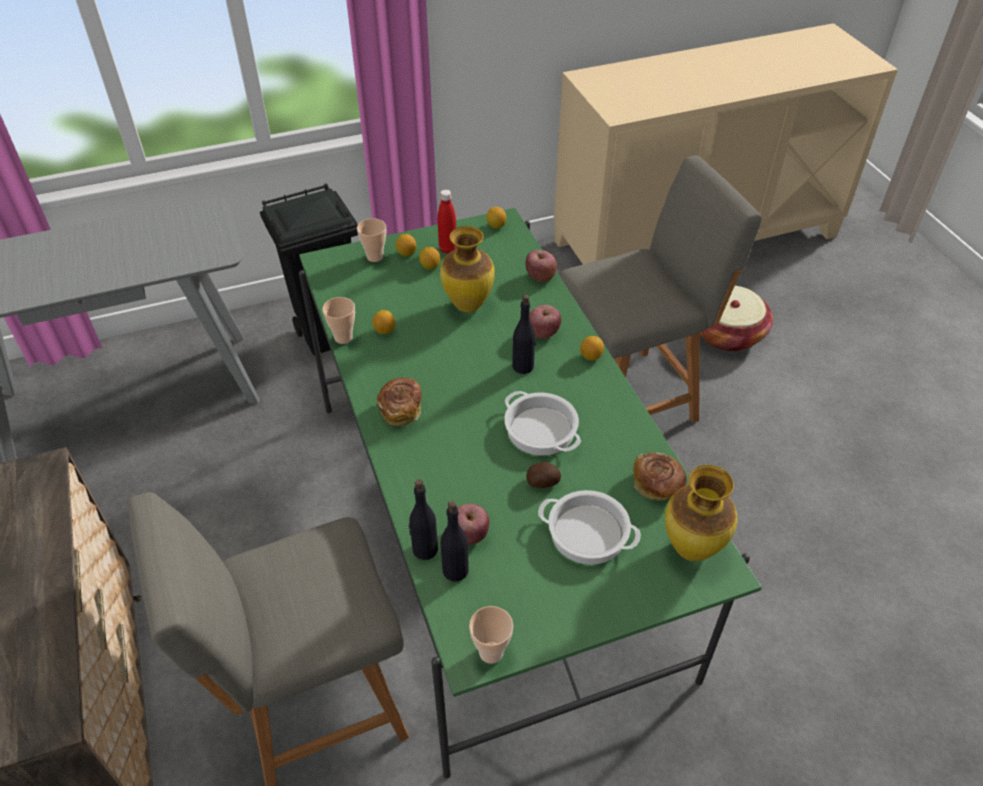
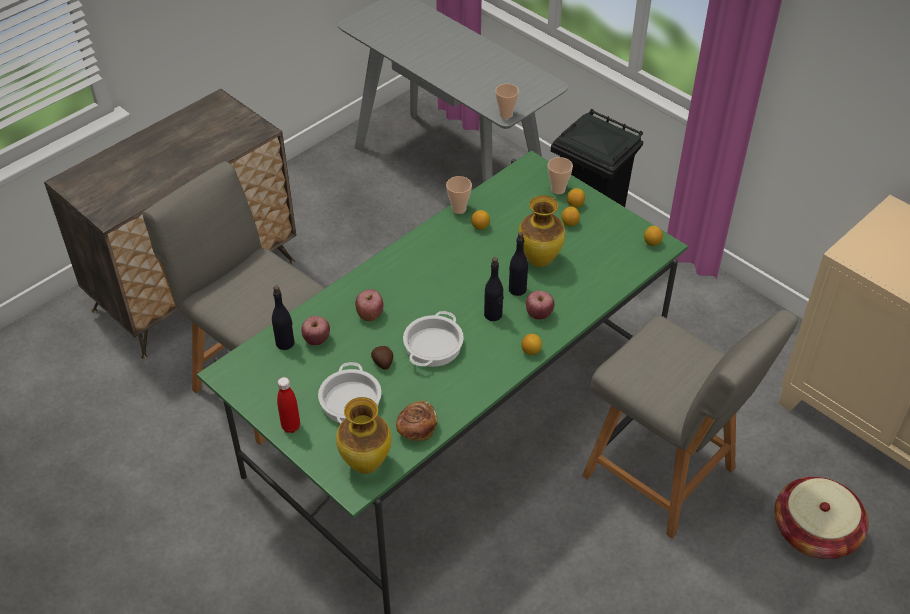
camera: 65 degrees right, 0 degrees up
(401, 409) = (408, 265): bread -> none
(424, 549) = (294, 322): black bottle -> black bottle (517, 289)
(448, 249) = (599, 225): red bottle -> red bottle (291, 426)
(491, 652) = (232, 381): cup -> cup (506, 114)
(540, 277) = (606, 291): apple -> apple (370, 314)

